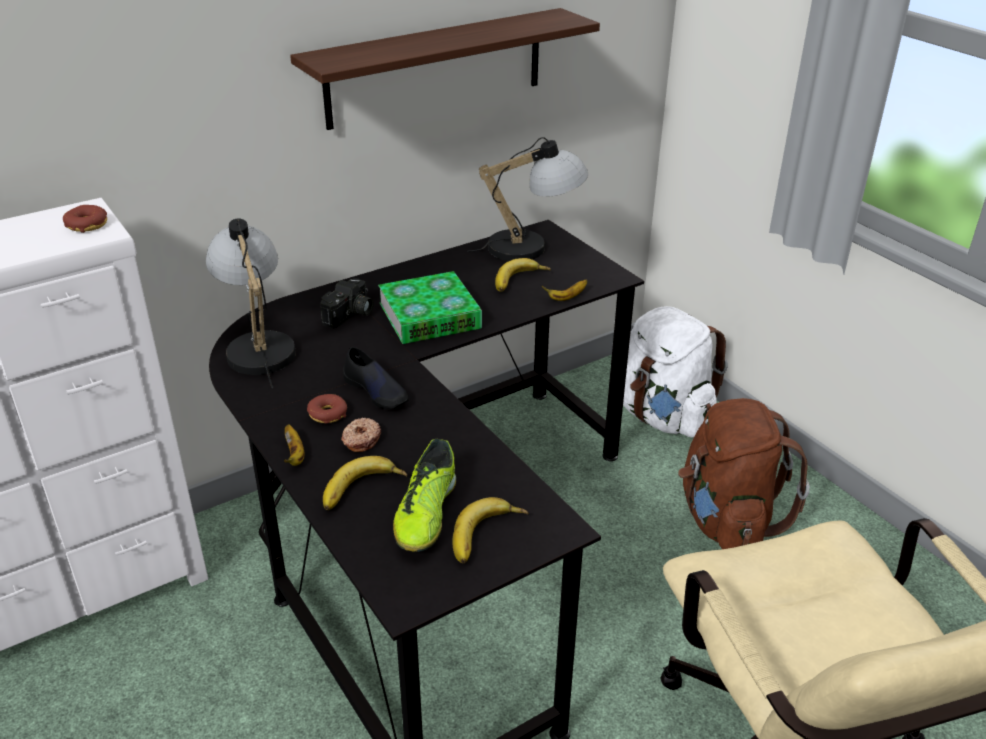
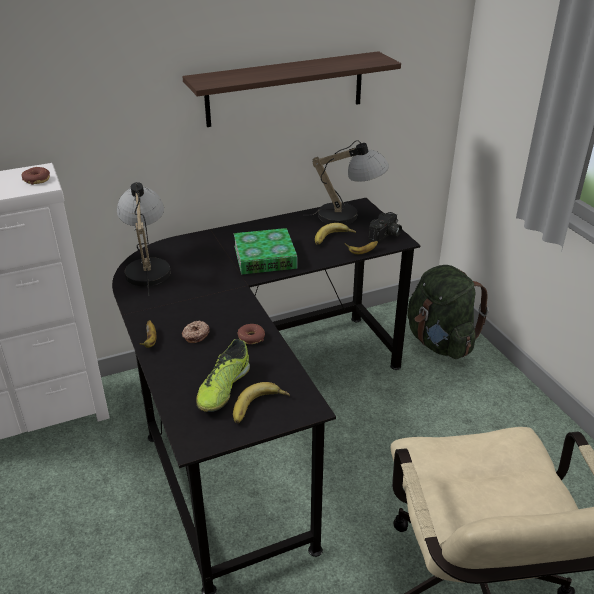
camera: 10 degrees right, 0 degrees up
(327, 414) = (179, 316): donut -> donut (251, 338)
(350, 315) = (213, 252): camera -> camera (386, 235)
(363, 491) = (187, 369): banana -> none
(377, 391) = (215, 304): black shoe -> none
(662, 416) = (440, 342): white backpack -> green backpack
(726, 520) = (468, 419): brown backpack -> none

